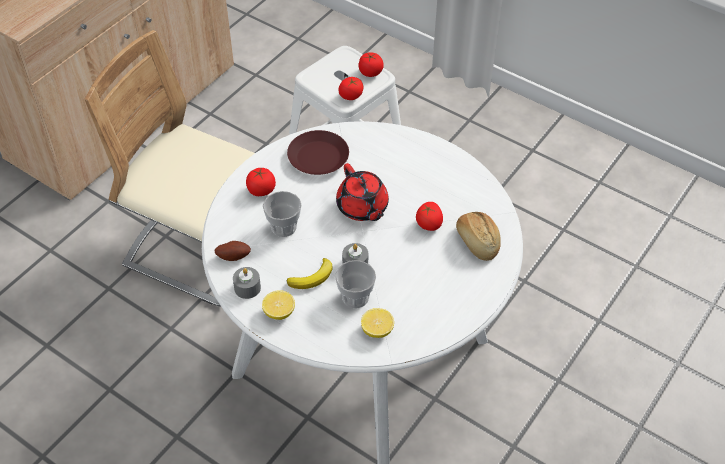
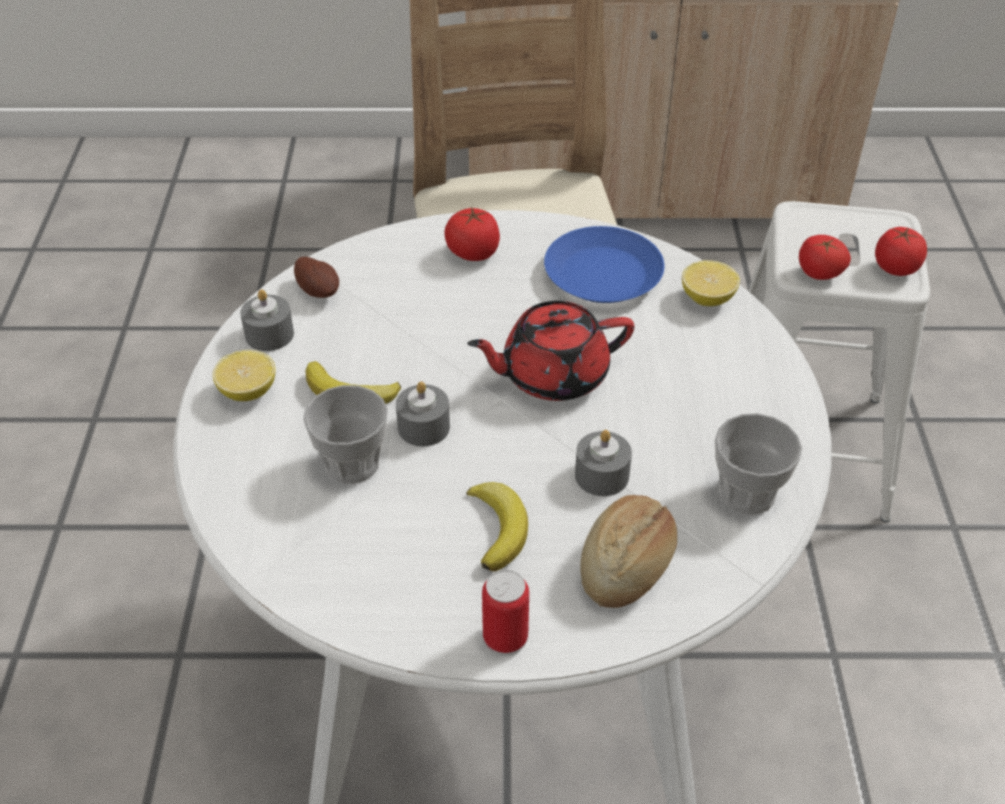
camera: 55 degrees right, 5 degrees down
(283, 227) = (424, 311): cup -> cup (747, 493)
(319, 157) = (604, 275): brown plate -> blue plate
(362, 207) = (552, 375): red teapot -> red teapot turned 45 degrees clockwise
(377, 330) = (302, 528): lemon -> lemon (707, 299)
(429, 224) = (601, 475): tomato -> grey candle
(429, 269) = (498, 528): none -> banana
(481, 295) = (505, 638): none -> can

